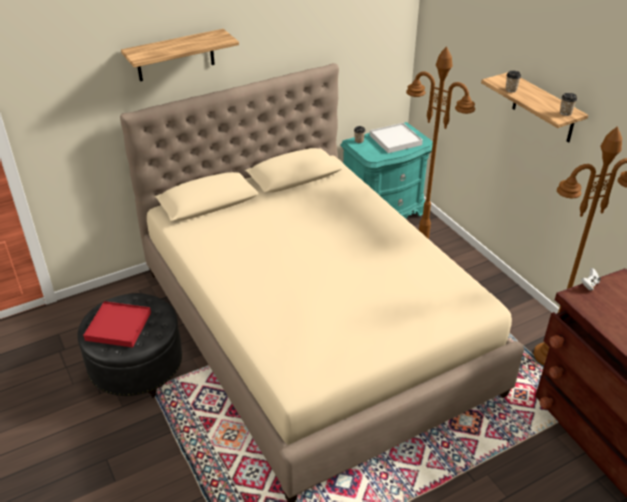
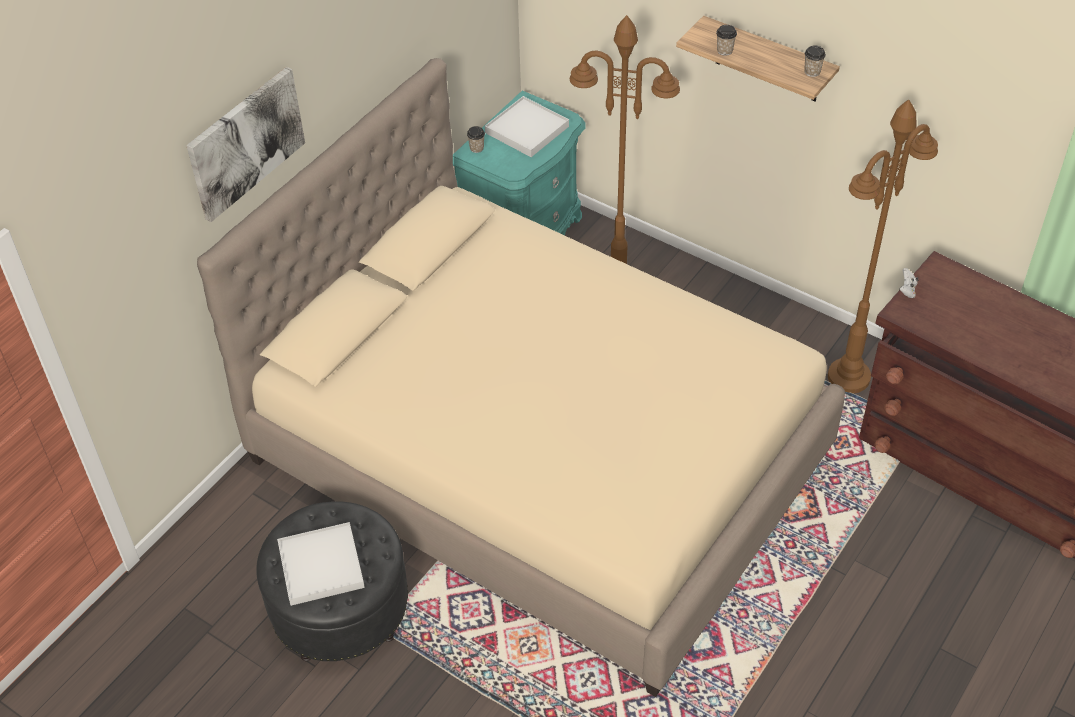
camera: 25 degrees left, 10 degrees up
(118, 326) = (321, 566): red tray -> white tray
(175, 55) = (245, 142): shelf -> picture

